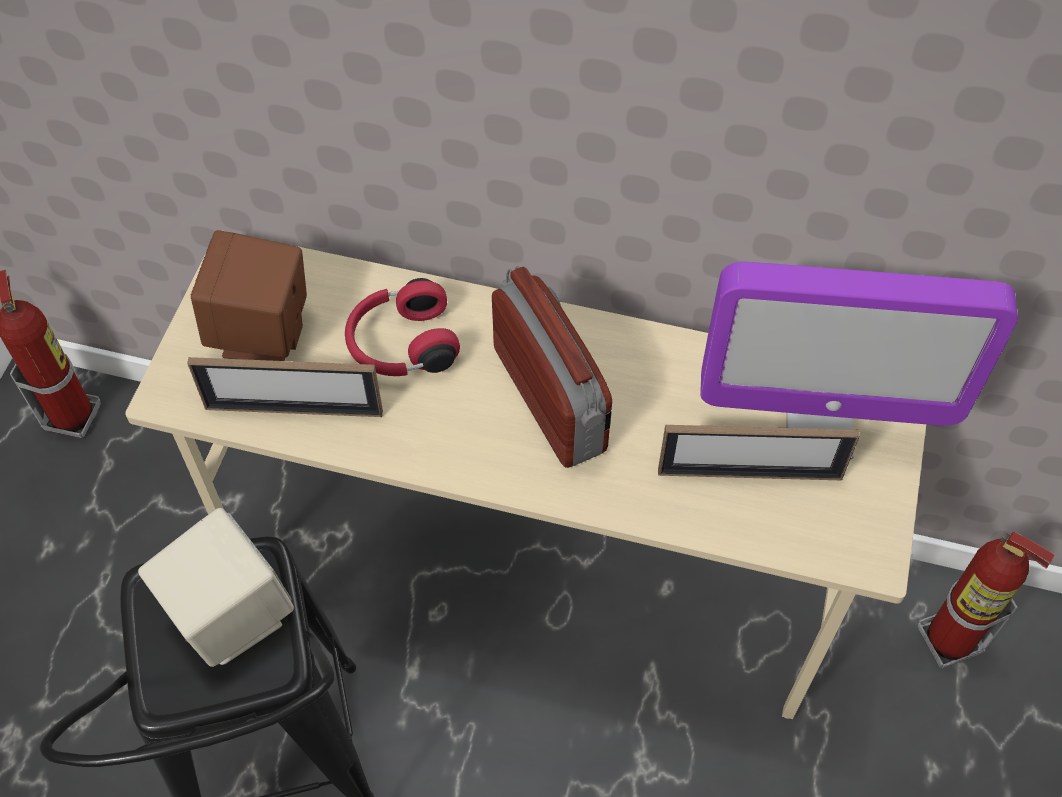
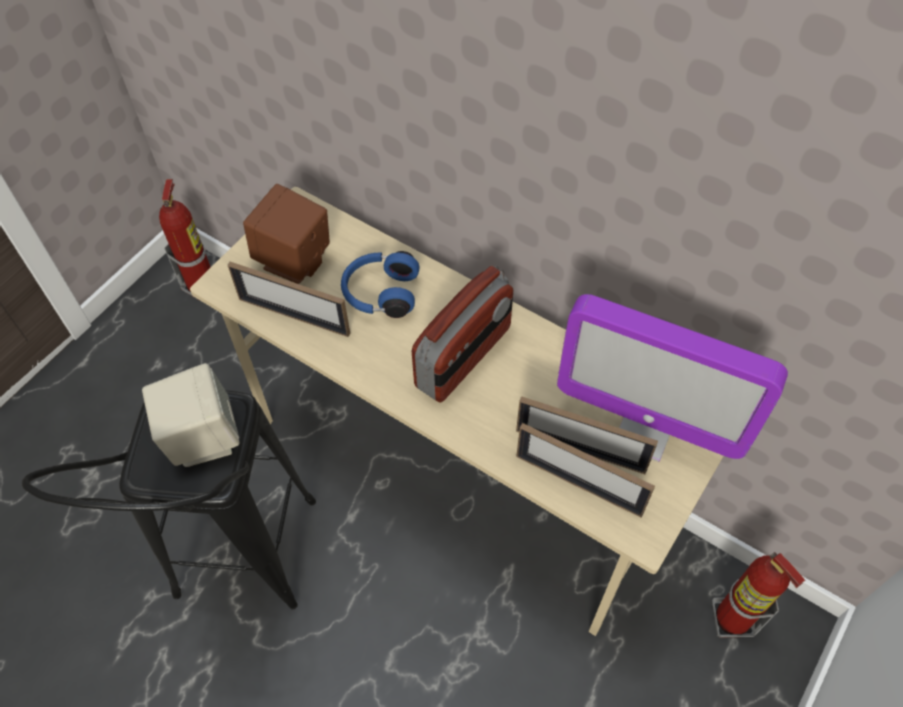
camera: 20 degrees right, 0 degrees up
(401, 345) = (380, 293): red headphones -> blue headphones
(550, 399) = (464, 357): radio -> radio turned 45 degrees clockwise
(765, 518) = (578, 484): none -> picture frame

